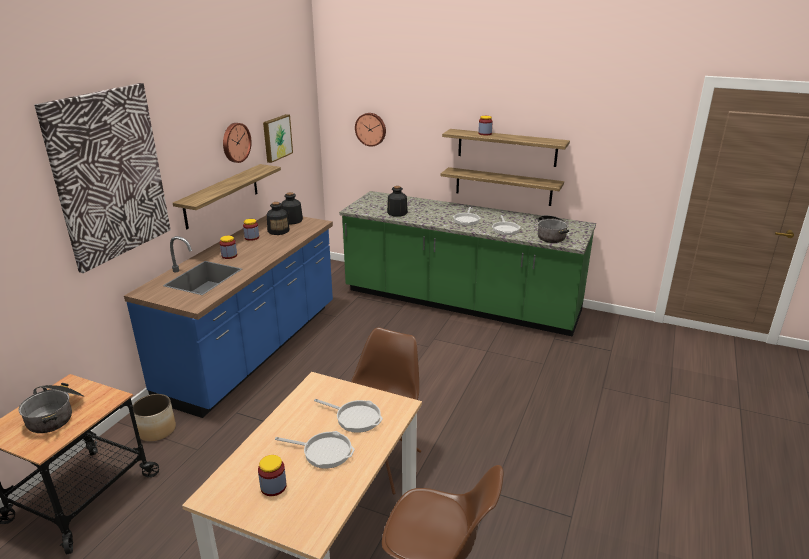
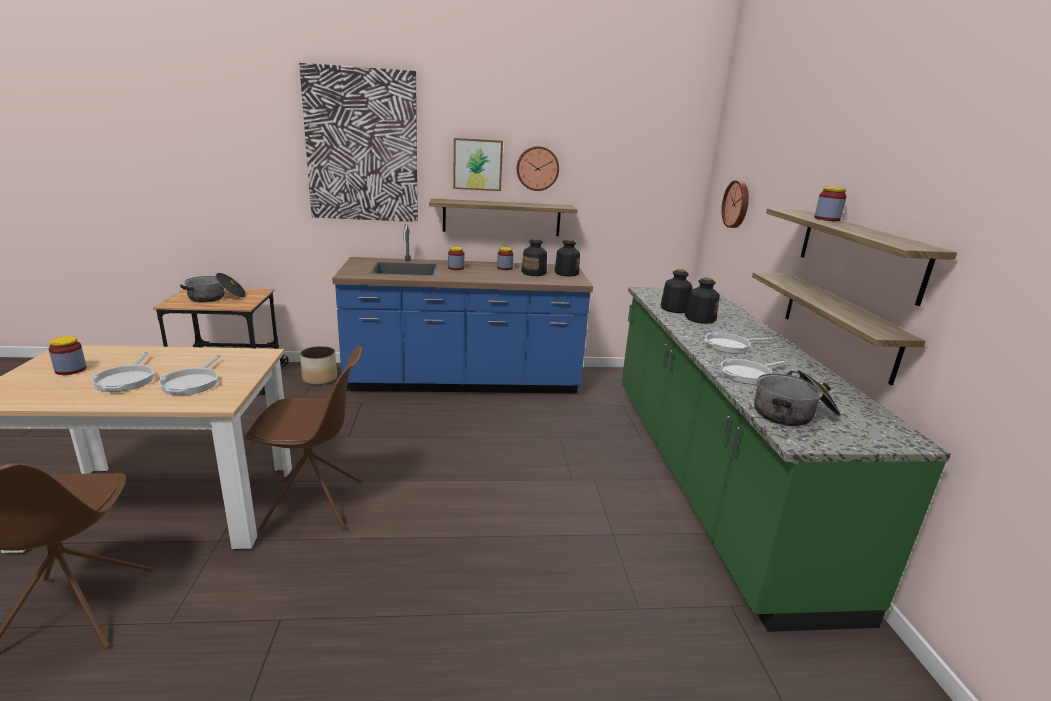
camera: 60 degrees right, 5 degrees down
(276, 138) = (611, 185): picture -> picture (477, 164)
(420, 213) = (699, 319): none -> bottle

